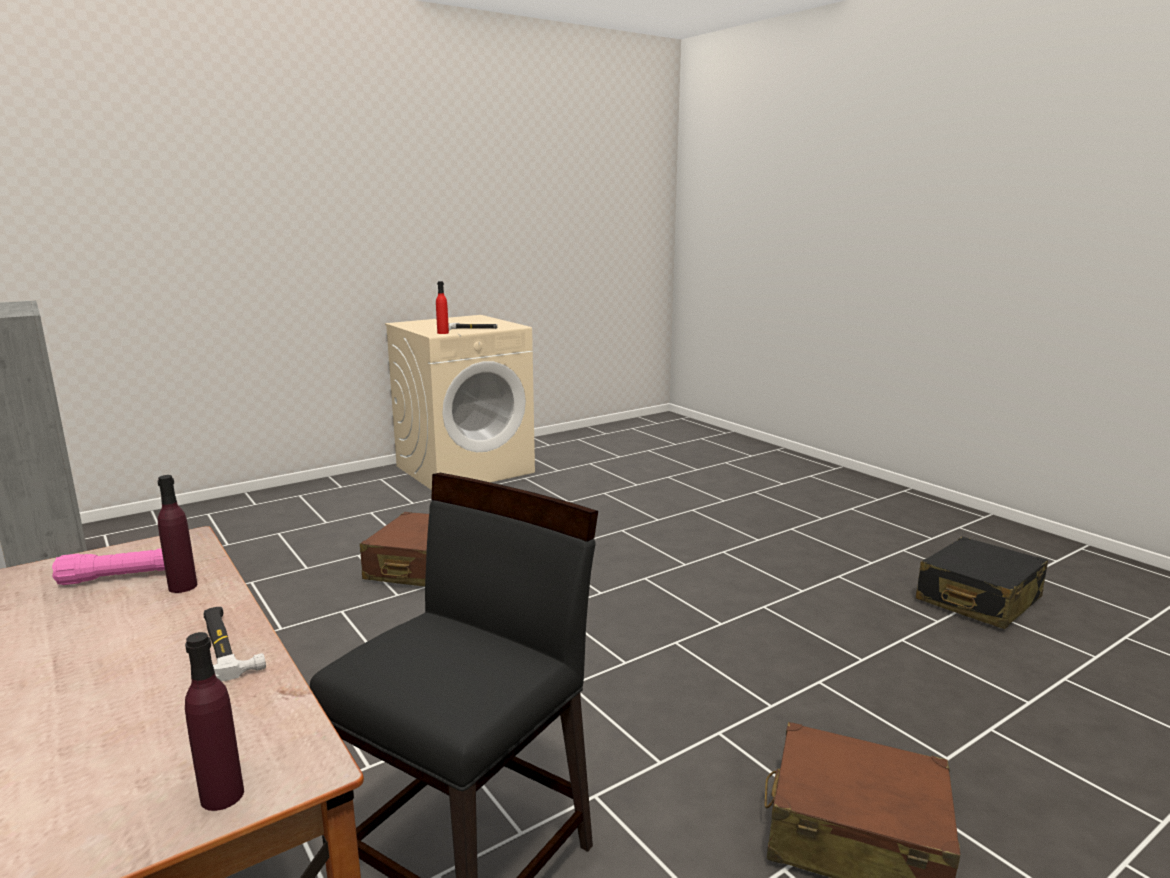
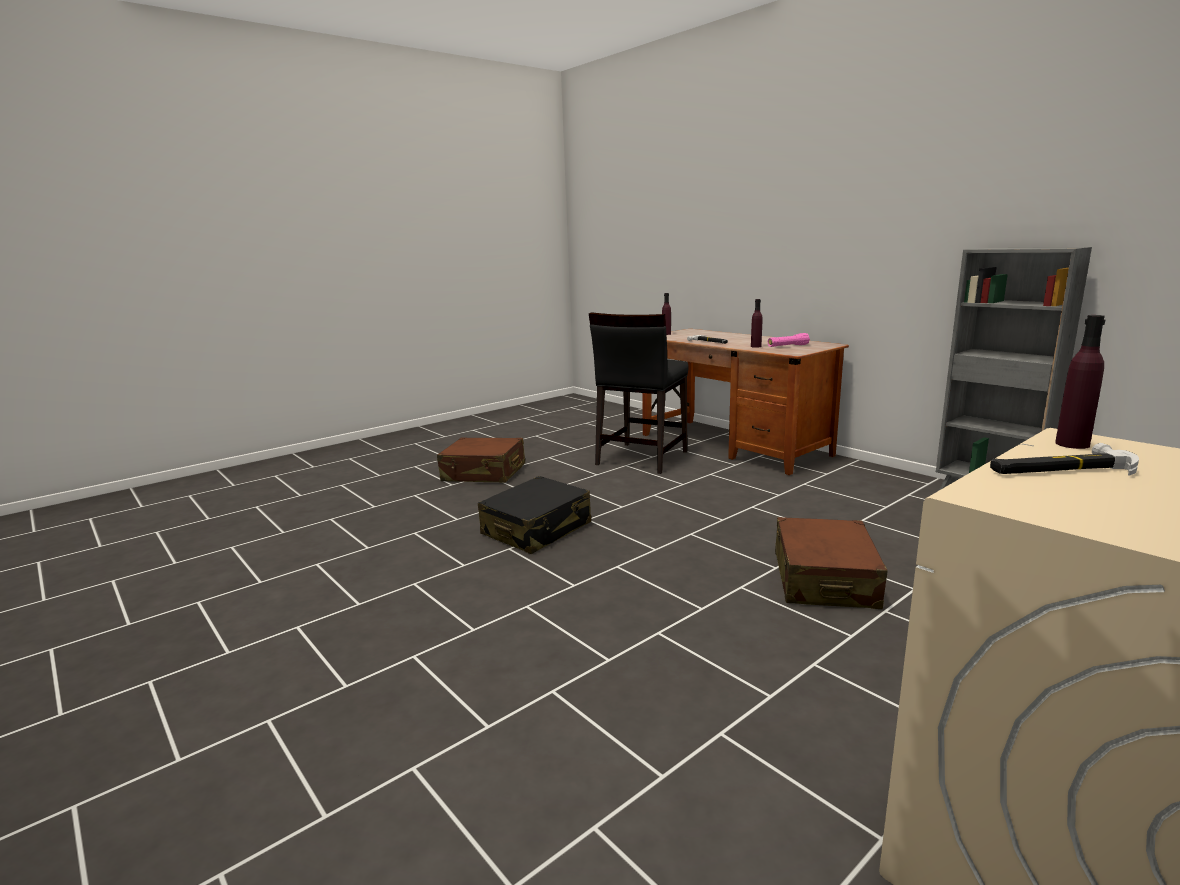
camera: 175 degrees right, 0 degrees up
(443, 333) = (1072, 444): red bottle -> purple bottle
(978, 599) = (245, 587): black suitcase -> black suitcase (537, 529)

